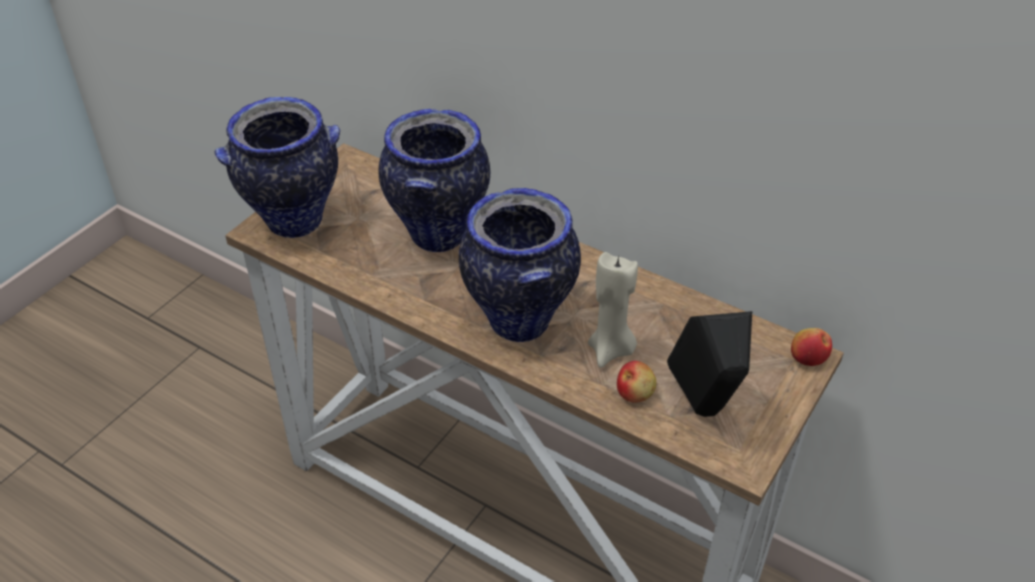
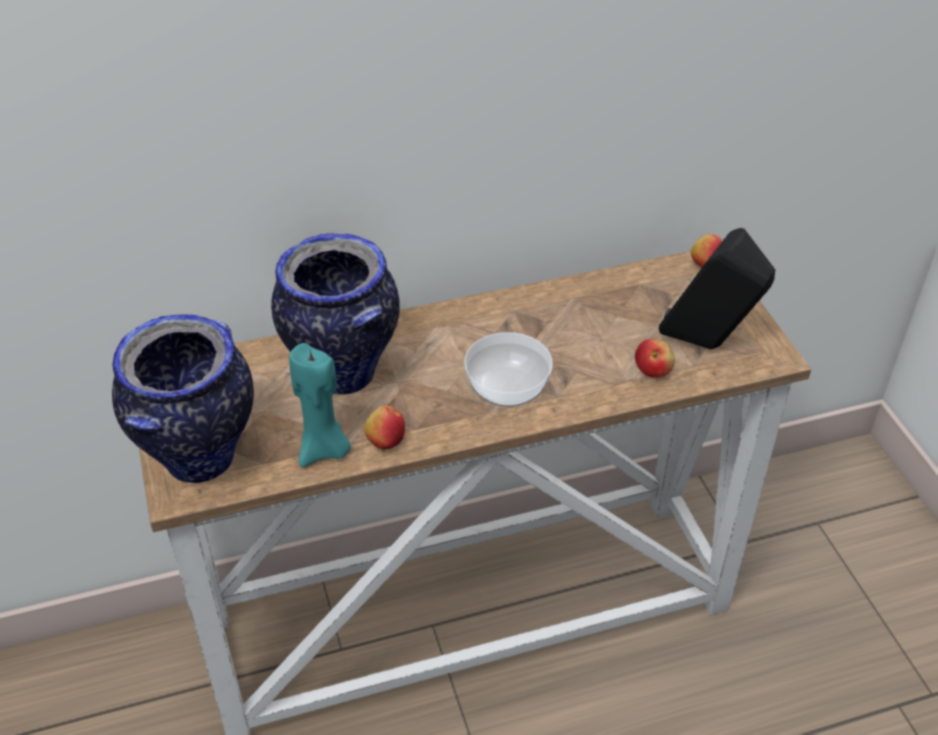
camera: 50 degrees left, 0 degrees up
(358, 269) = (324, 450): none -> turquoise candle
(399, 291) = (385, 439): none -> apple
(518, 321) = (506, 387): vase -> bowl
(611, 350) = (596, 355): beige candle -> none

